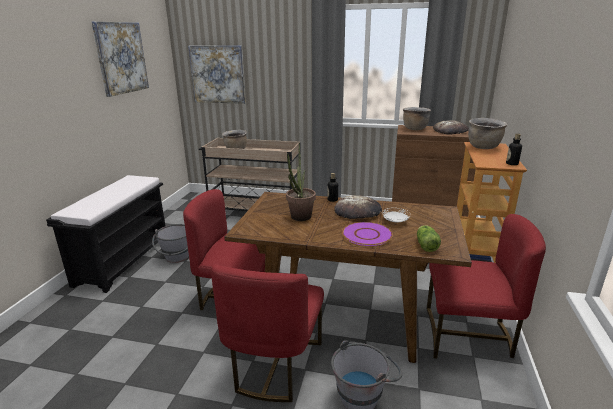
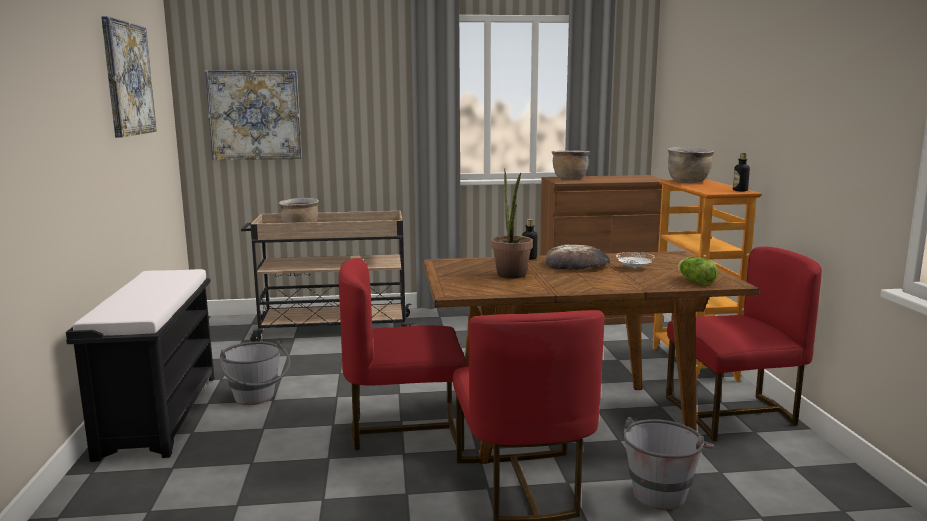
camera: 20 degrees left, 10 degrees down
(367, 234) = (616, 280): purple plate -> none
(450, 131) = (616, 178): bread -> none

